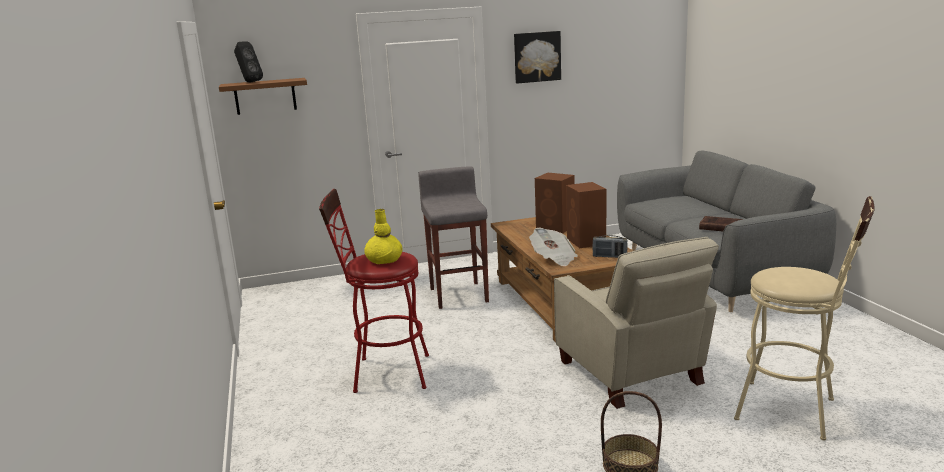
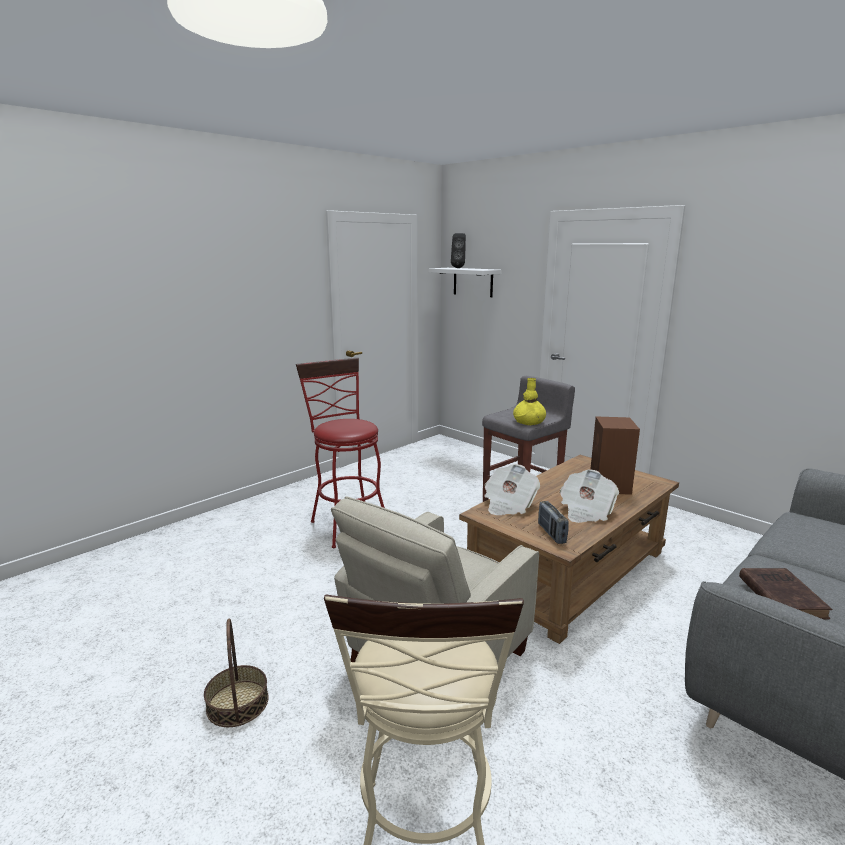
camera: 60 degrees right, 0 degrees up
(265, 96) = (473, 282): brown shelf -> white shelf
(384, 259) = (342, 426): yellow vase -> yellow vase (529, 422)
(537, 57) = (751, 275): picture -> none
(586, 242) = (586, 511): brown speaker -> newspaper

